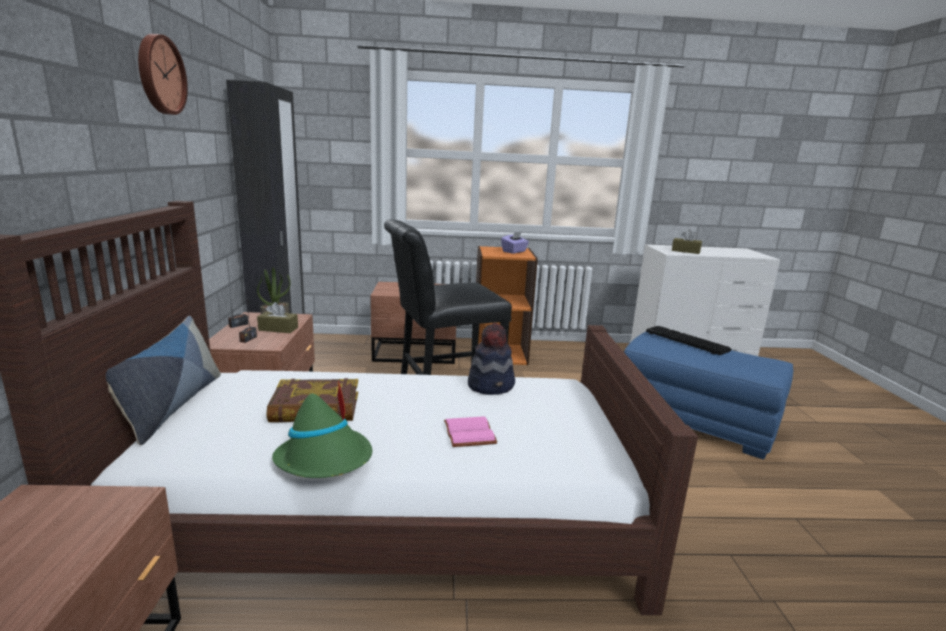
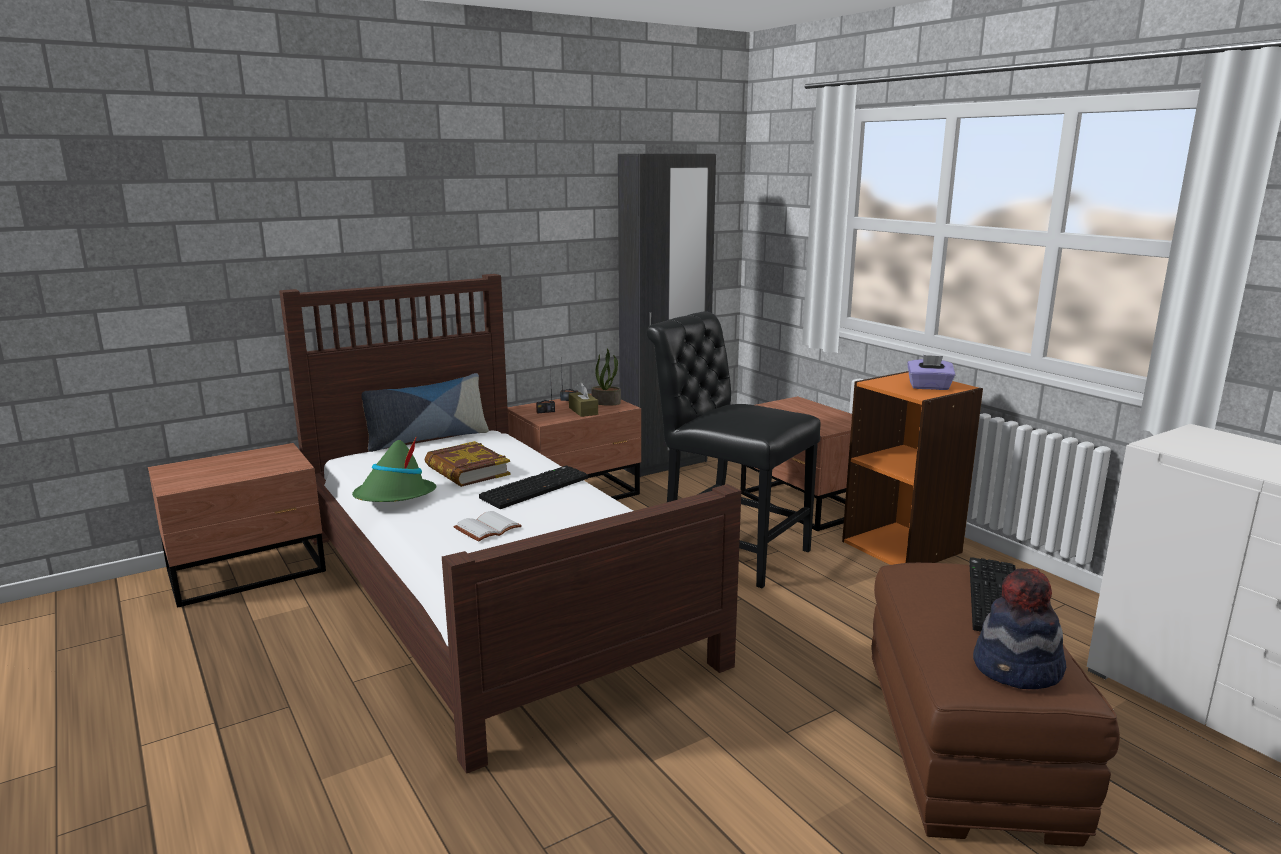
camera: 60 degrees right, 0 degrees up
(159, 75) = (503, 166): wall clock -> none
(404, 392) = (535, 487): none -> keyboard
(471, 433) = (488, 529): pink book -> white book
(491, 385) = (602, 514): hat -> hat (1017, 670)
(685, 251) = (1215, 451): brown tissue box -> none
(693, 420) = (962, 744): blue ottoman -> brown ottoman

